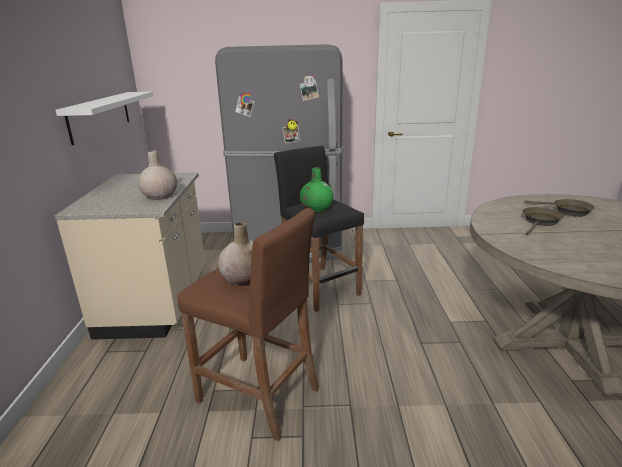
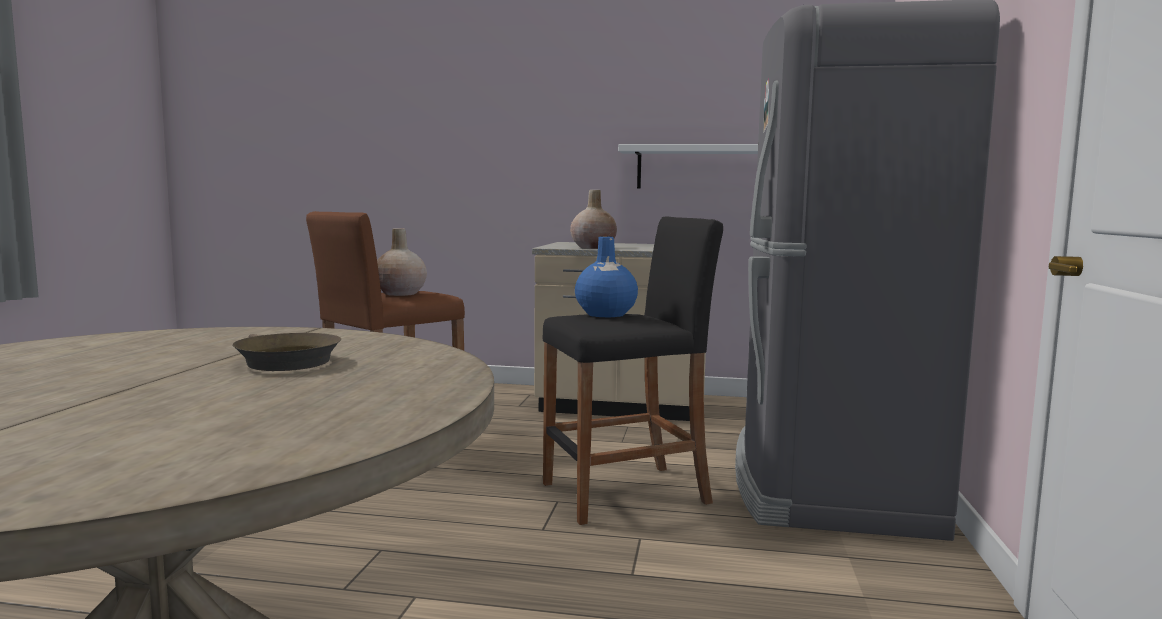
camera: 100 degrees right, 15 degrees down
(317, 208) = (605, 314): green vase -> blue vase
(568, 211) = (288, 394): brown frying pan -> none

